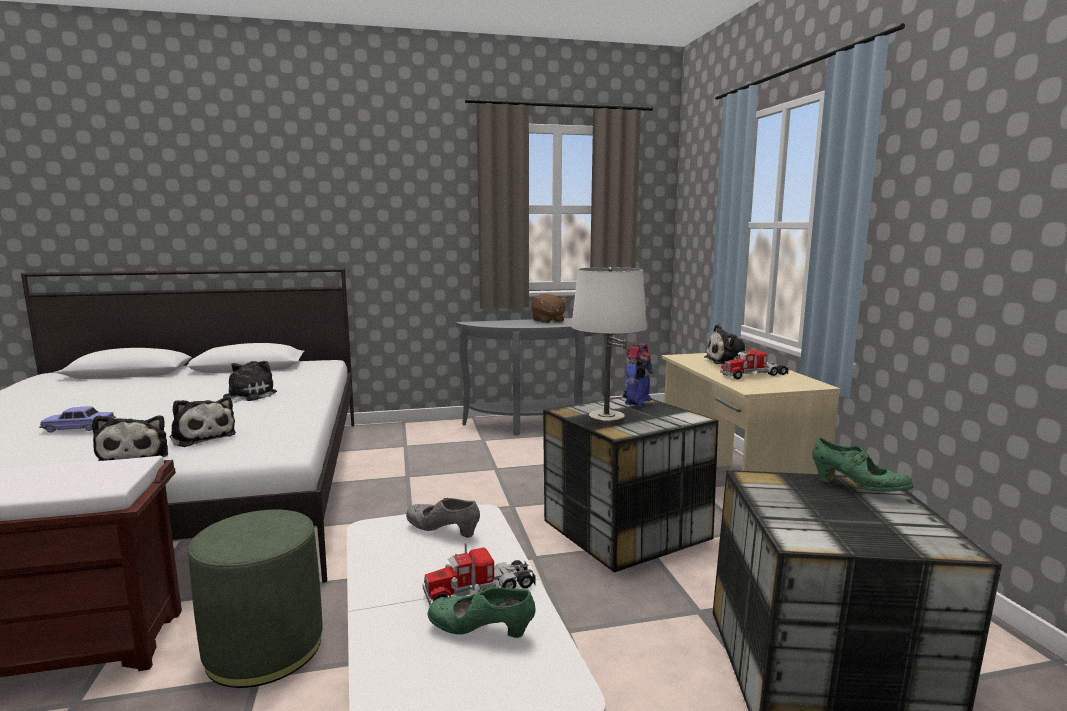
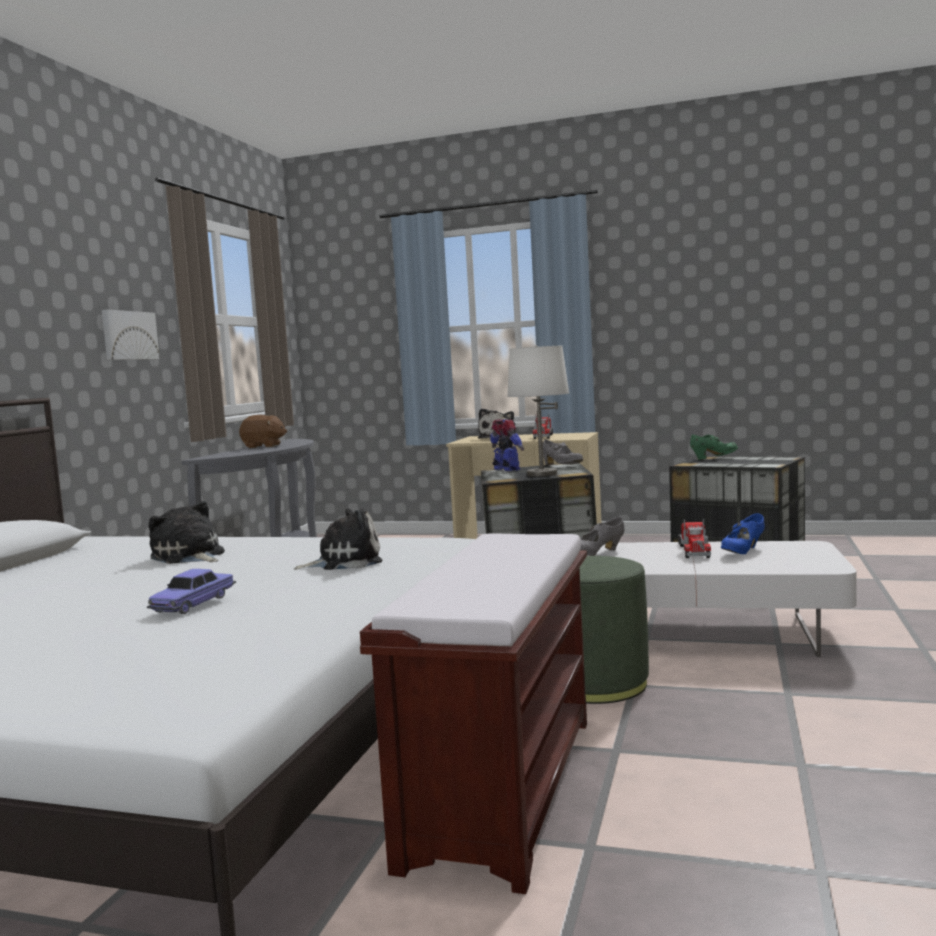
camera: 60 degrees left, 5 degrees down
(136, 456) = (376, 577): plush toy -> none
(434, 225) = (128, 335): none -> picture
(481, 631) = (743, 552): green shoe -> blue shoe
(675, 418) = (561, 466): none -> grey shoe

